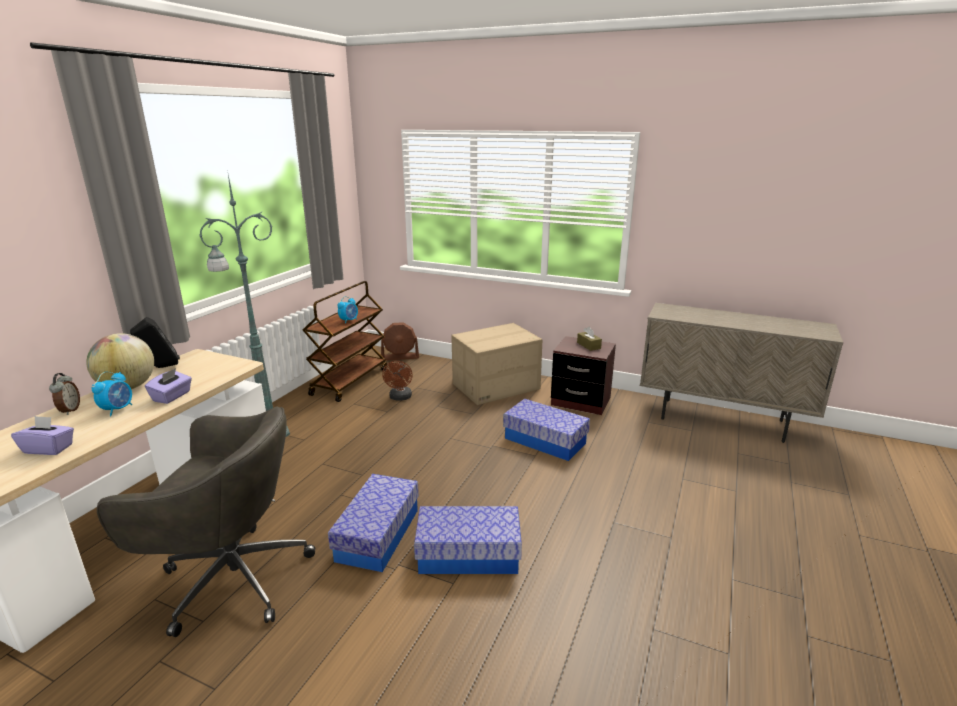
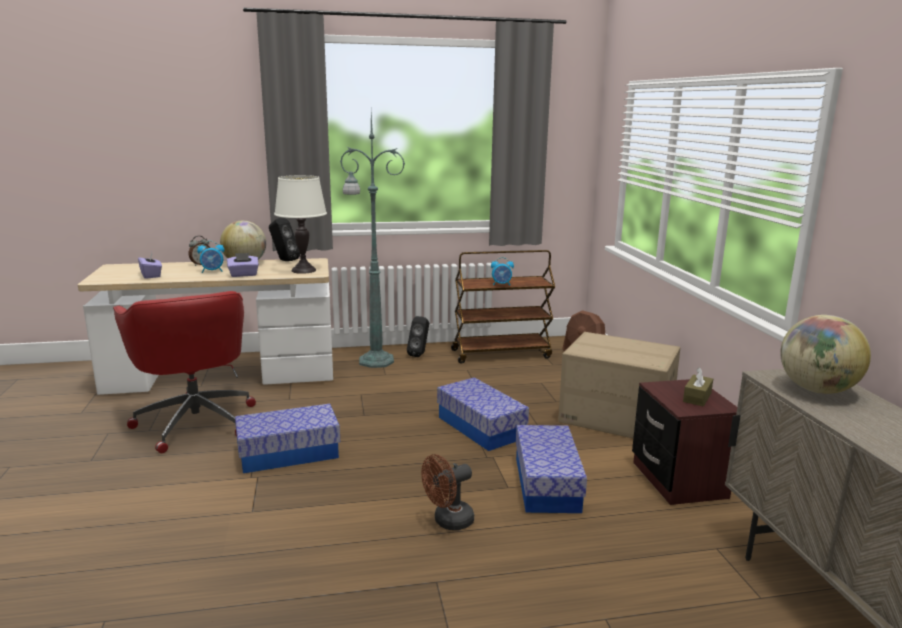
camera: 55 degrees right, 5 degrees down
(220, 367) = (304, 270): none -> white table lamp
(231, 578) = (196, 421): grey office chair -> red office chair
(293, 411) = (420, 354): none -> black speaker
(400, 398) = (509, 383): brown fan -> brown fan (448, 522)
(468, 554) = (298, 505): storage box -> storage box (480, 427)
(684, 314) = (816, 390): none -> globe

